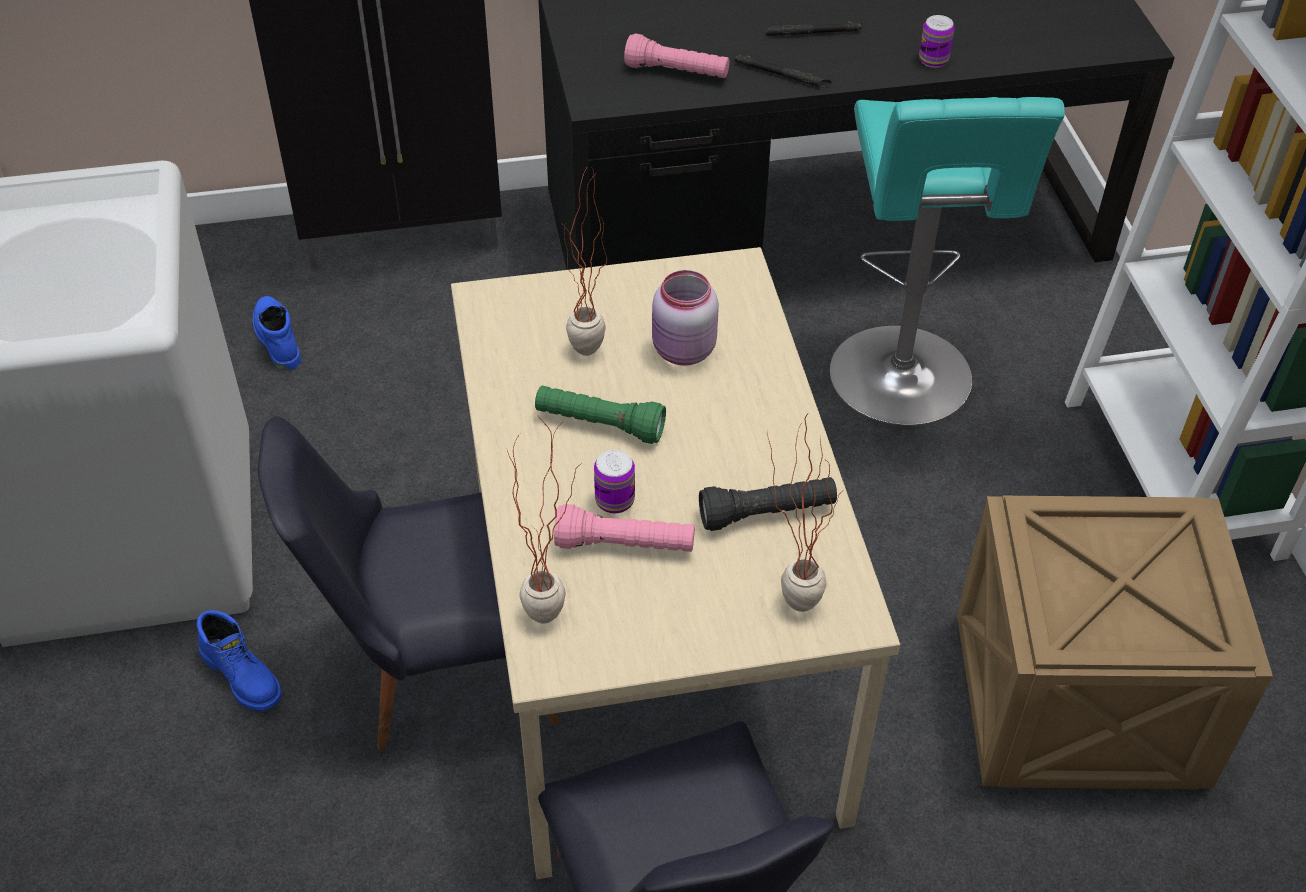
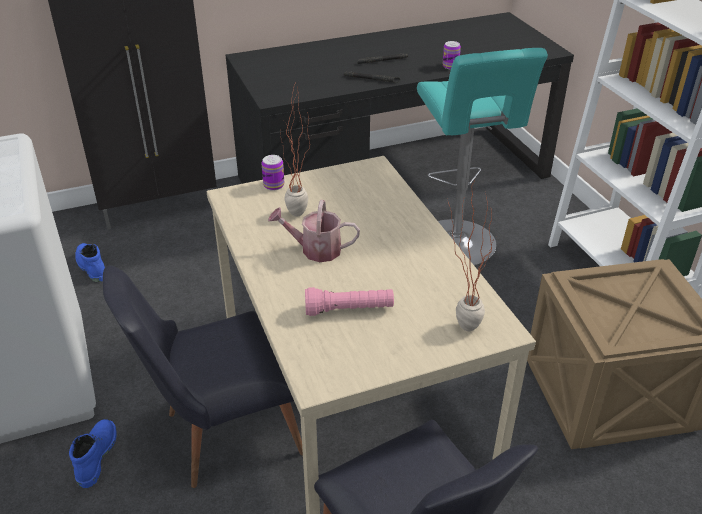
camera: 10 degrees left, 10 degrees down
(243, 675) = (95, 456): blue boot -> blue boot turned 120 degrees counterclockwise
(556, 608) = (314, 350): potted plant -> none
(599, 425) = (315, 250): green flashlight -> watering can
(614, 500) = (335, 287): can -> can (274, 185)
(677, 72) = (313, 83): pink flashlight -> none
(682, 351) = (354, 208): pink jar -> none
(767, 513) = (431, 282): black flashlight -> none

